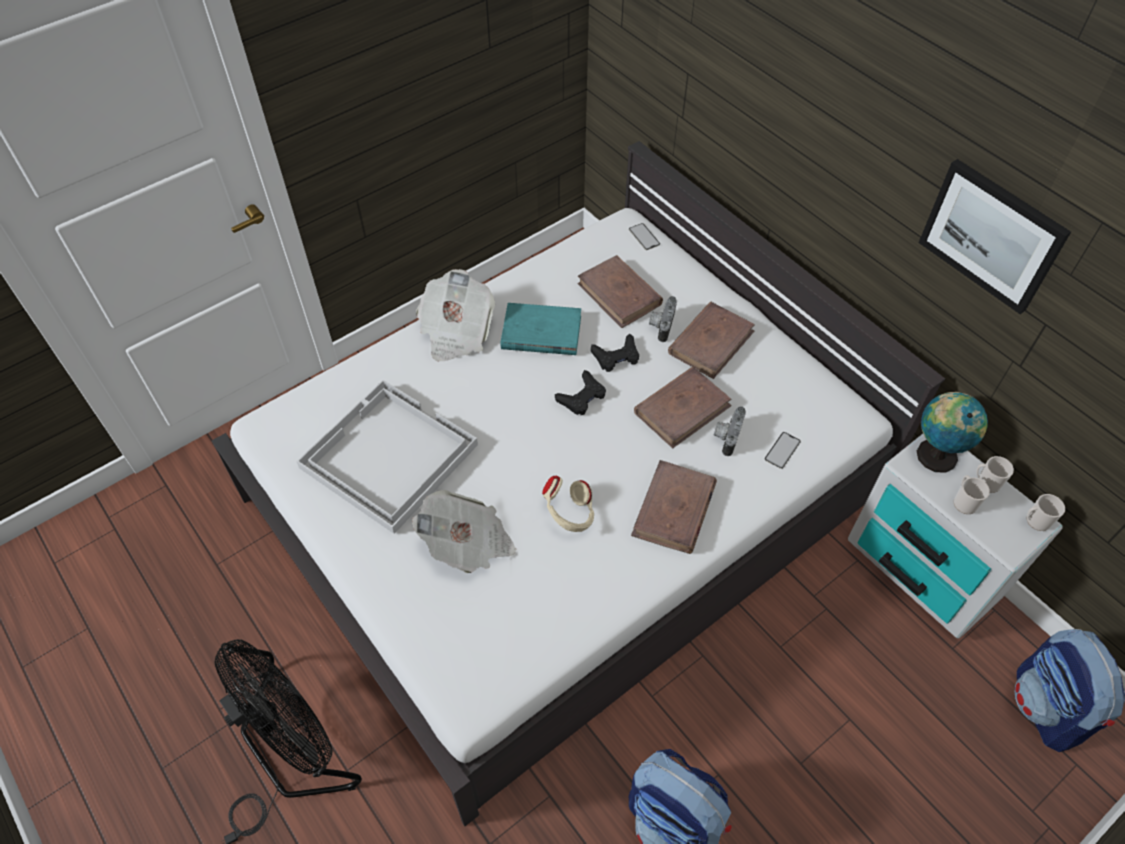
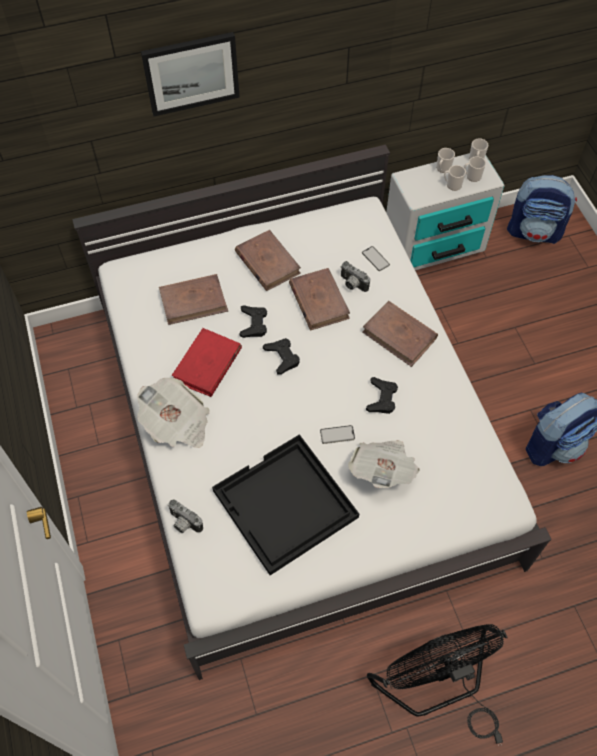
camera: 70 degrees left, 5 degrees up
(387, 456) = (285, 505): white tray -> black tray
(540, 333) = (207, 365): turquoise book -> red book
(569, 515) = (381, 398): beige headphones -> black game controller
(644, 237) = (142, 265): phone -> phone (337, 434)
(660, 325) = (237, 286): camera -> camera (183, 523)
(935, 453) = (413, 182): globe -> none
(992, 235) = (376, 48): picture -> picture (191, 73)
(998, 523) = (472, 176): none -> mug

